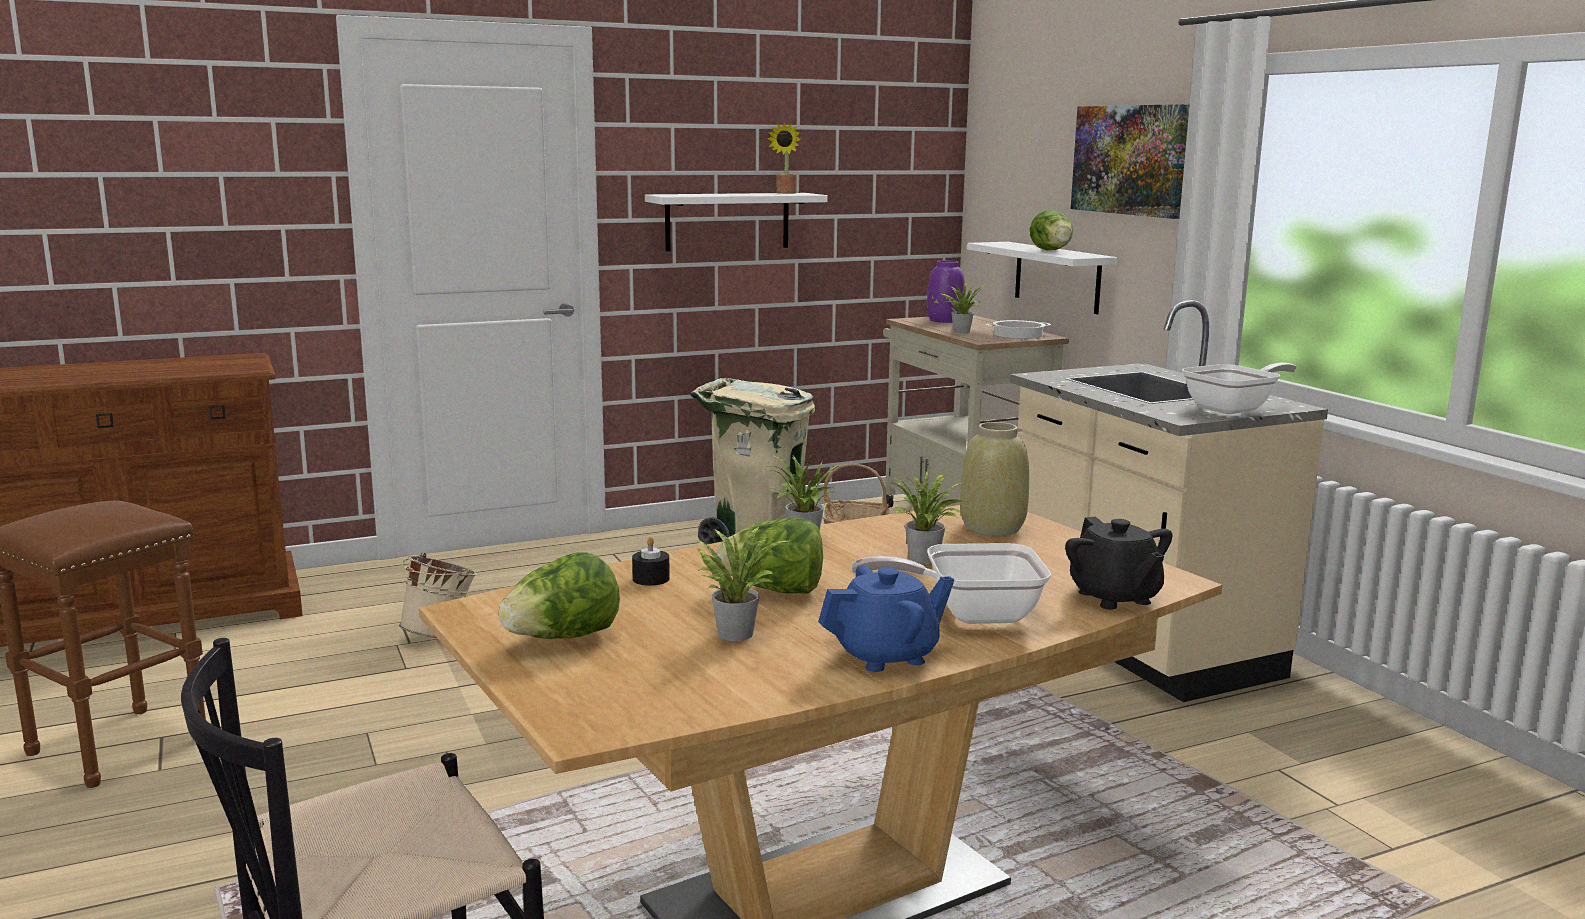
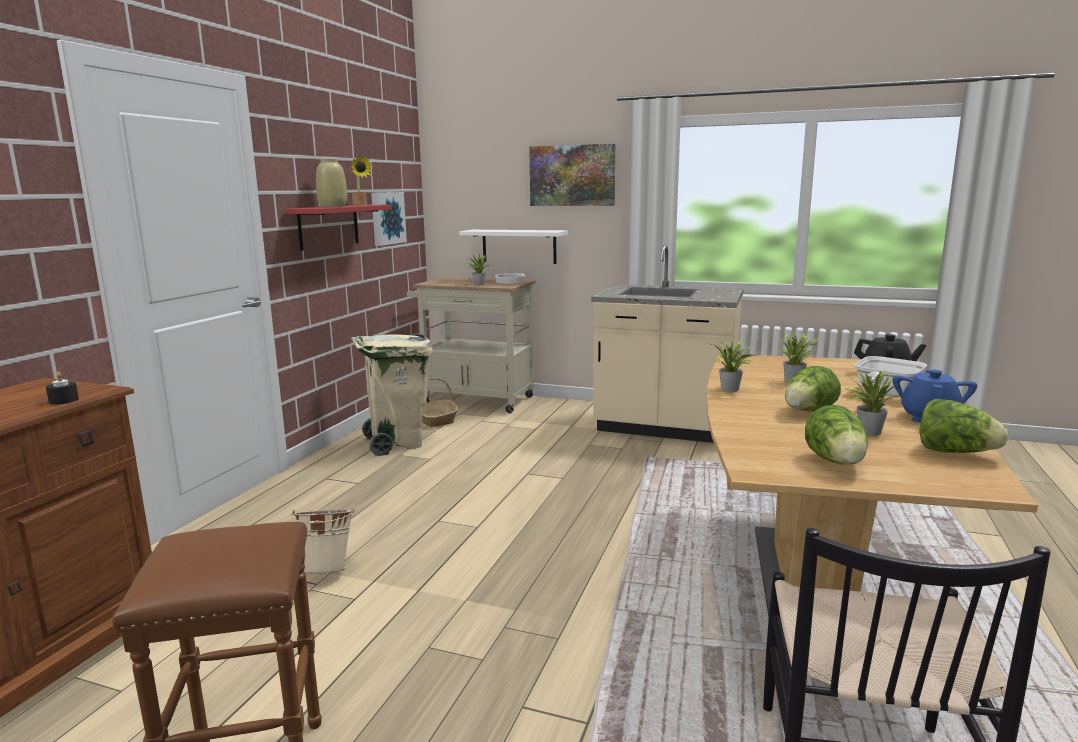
camera: 45 degrees left, 0 degrees up
(651, 579) = (754, 426): black candle -> black candle (64, 400)
(727, 221) = (328, 226): white shelf -> red shelf
(862, 214) = (387, 218): none -> picture
(945, 320) = (446, 281): purple vase -> none
(992, 528) = (762, 363): beige vase -> beige vase (332, 206)
(1052, 251) = (526, 230): lettuce -> lettuce (955, 452)
(1234, 409) = (722, 293): frying pan -> none

